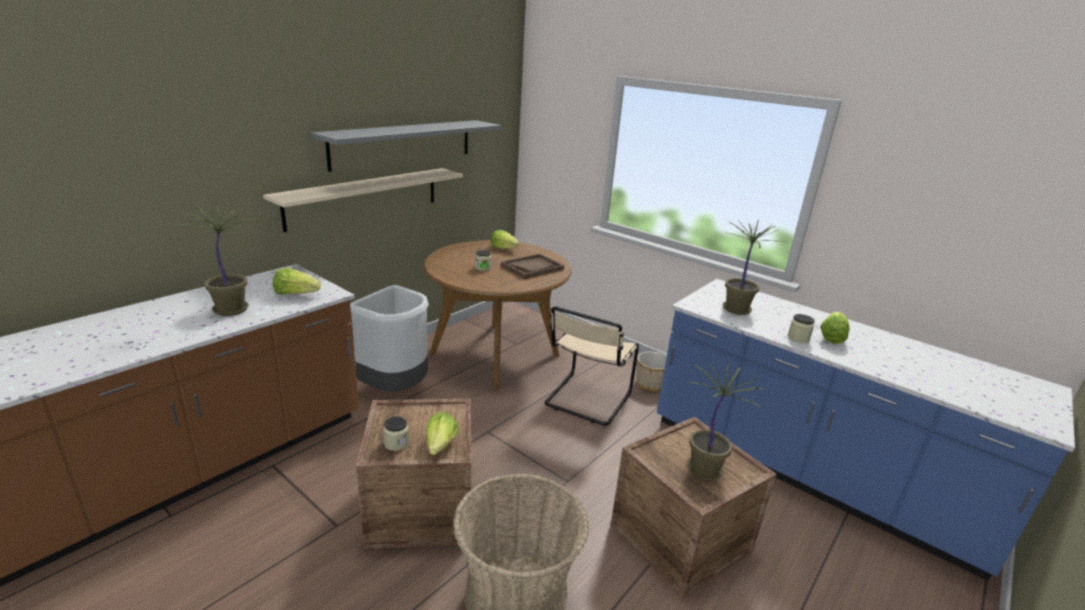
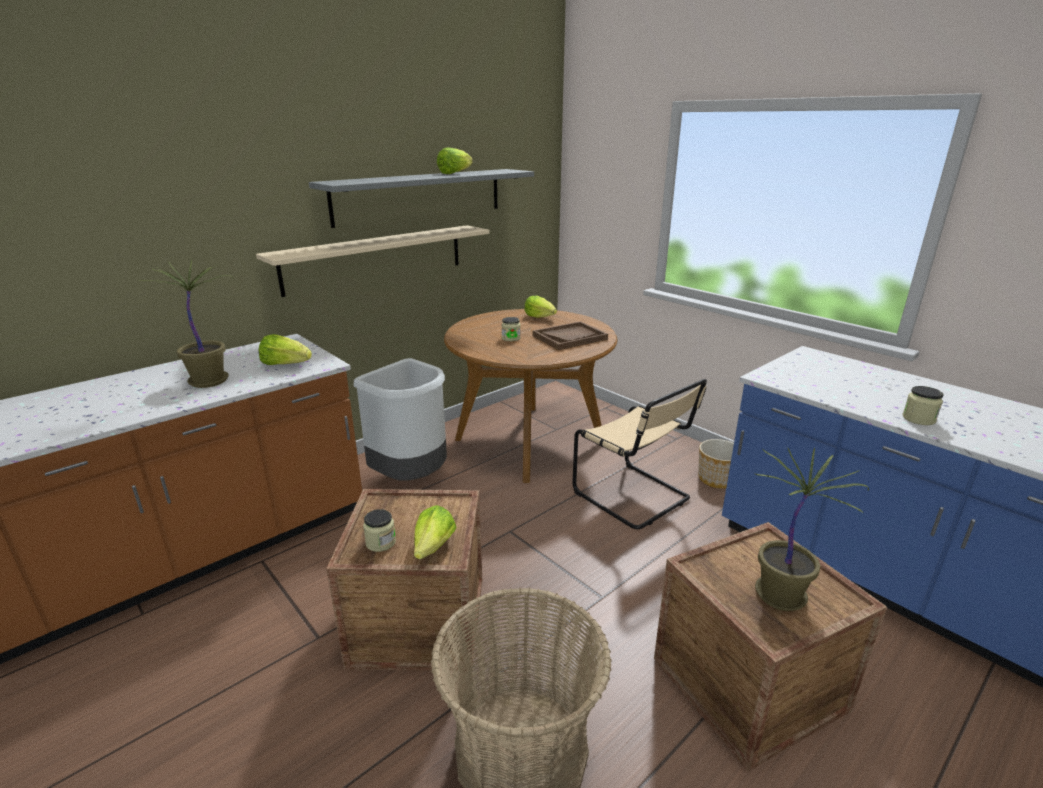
camera: 10 degrees right, 0 degrees up
(586, 400) = (634, 497): beige chair -> beige chair turned 75 degrees counterclockwise
(737, 310) = (829, 383): potted plant -> none
(832, 337) = (969, 418): lettuce -> lettuce (454, 173)

